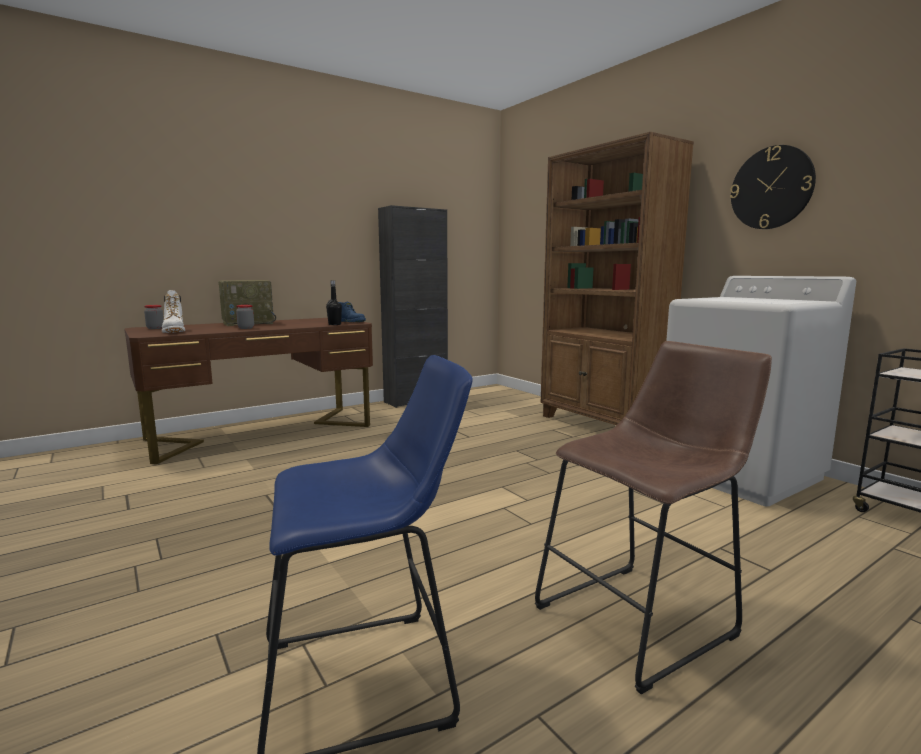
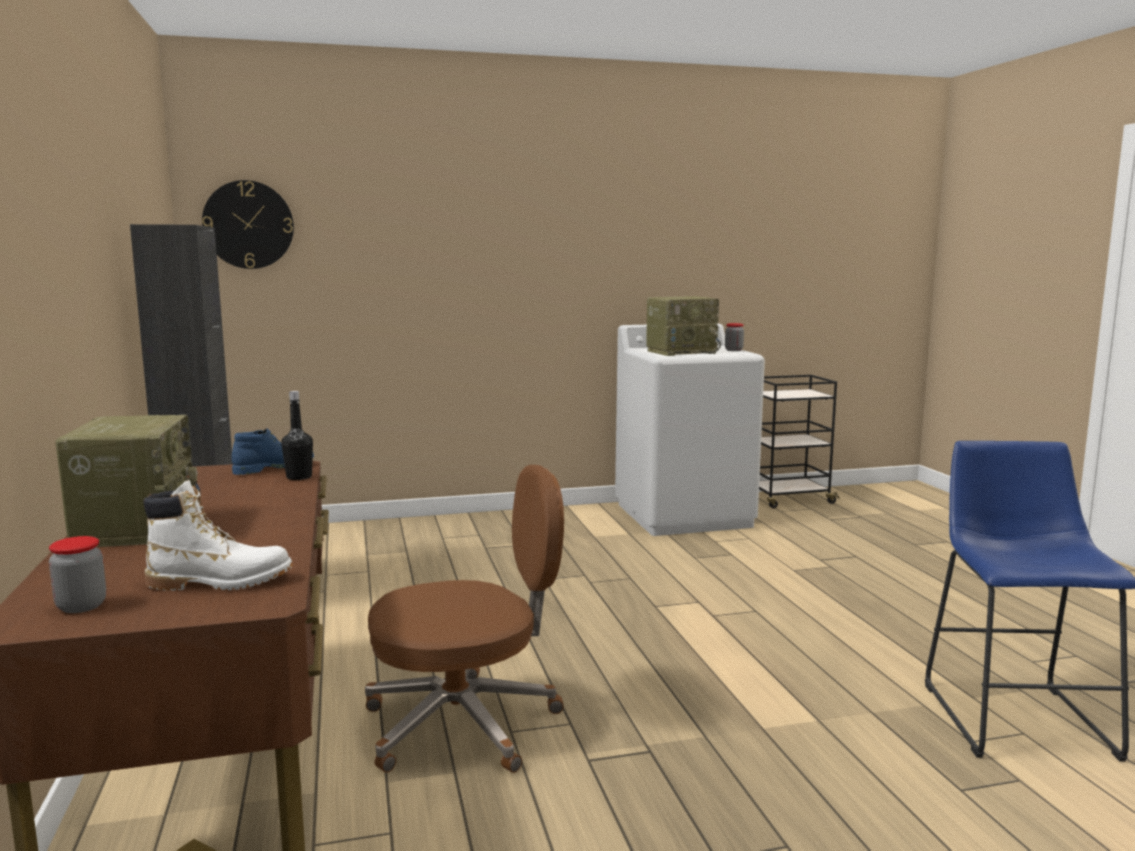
camera: 70 degrees left, 0 degrees up
(246, 328) = (252, 528): jar -> jar (733, 350)
(303, 463) = (465, 723): none -> brown office chair
(601, 425) = (496, 524): brown bookcase -> none
(643, 617) = (919, 607): brown stool -> none
(731, 299) = (681, 352): none -> radio
(771, 188) = (638, 239): wall clock -> wall clock (248, 225)

